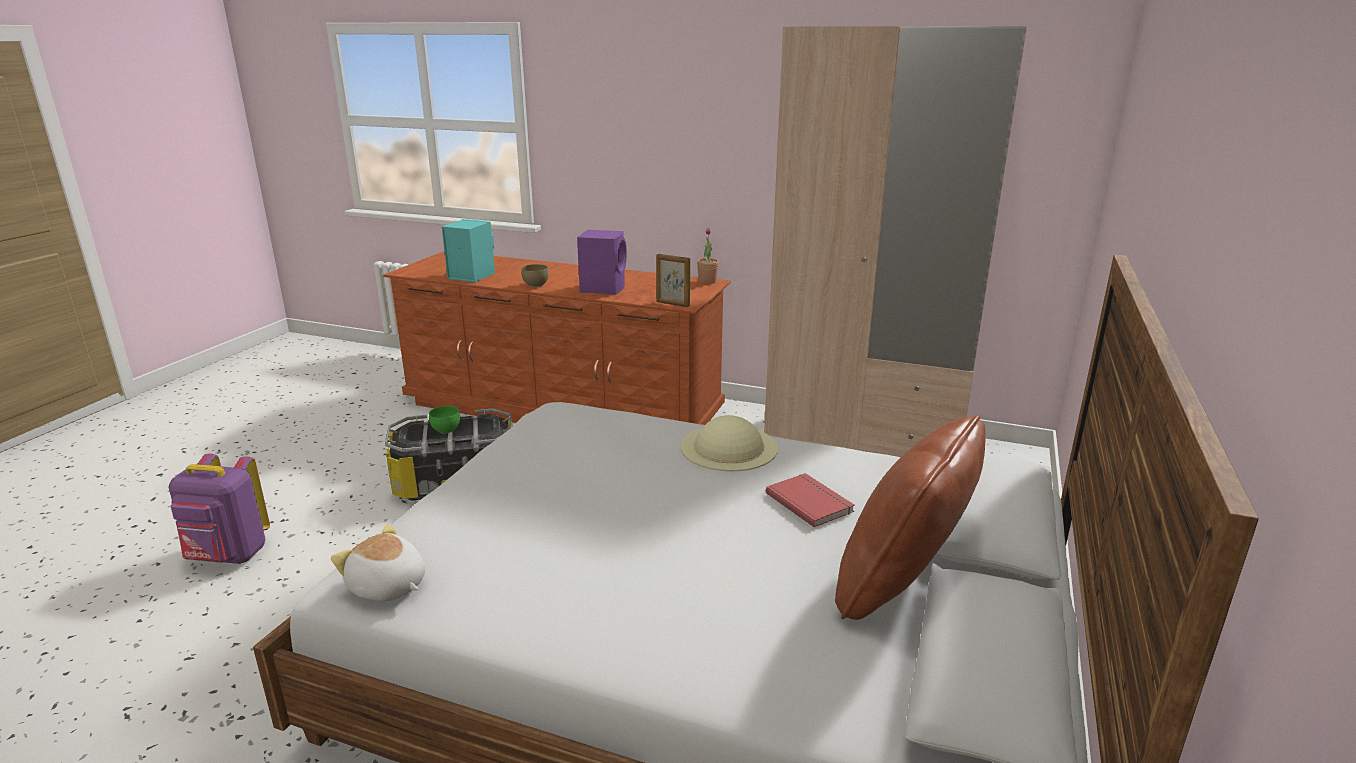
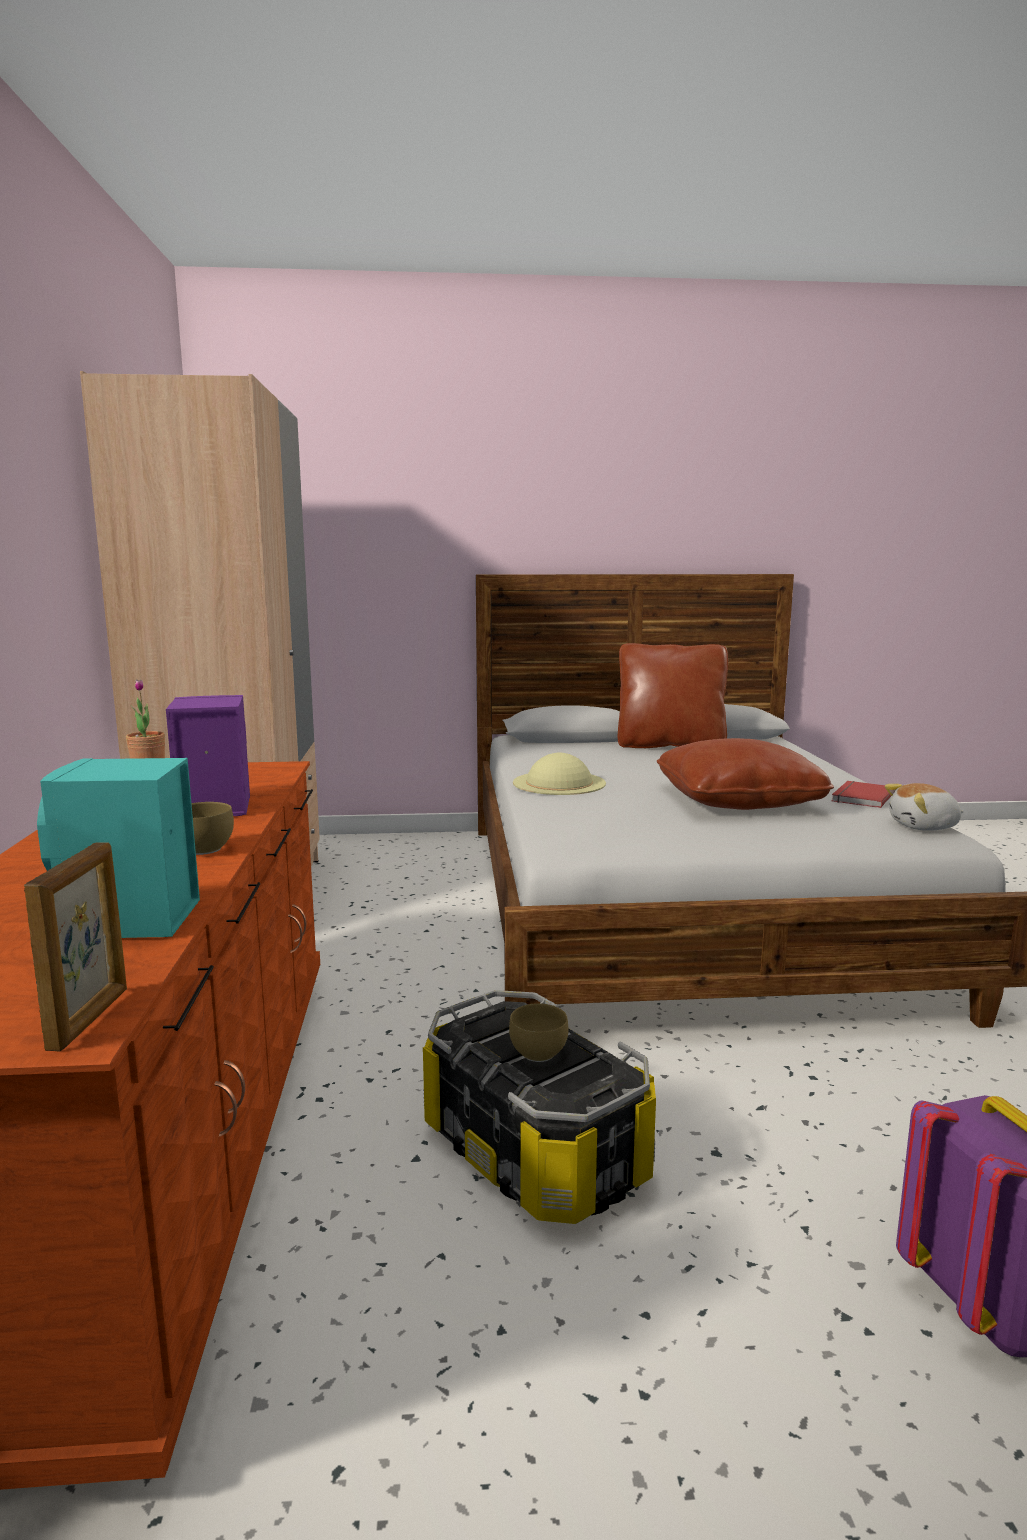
camera: 115 degrees left, 10 degrees down
(387, 587) = (924, 826): plush toy -> plush toy turned 75 degrees clockwise
(446, 430) = (539, 1052): green bowl -> brown bowl
(581, 517) = (738, 802): none -> brown pillow
(672, 304) = (284, 770): picture frame -> picture frame (90, 1018)
(810, 501) = (611, 761): red book -> red book (860, 797)

